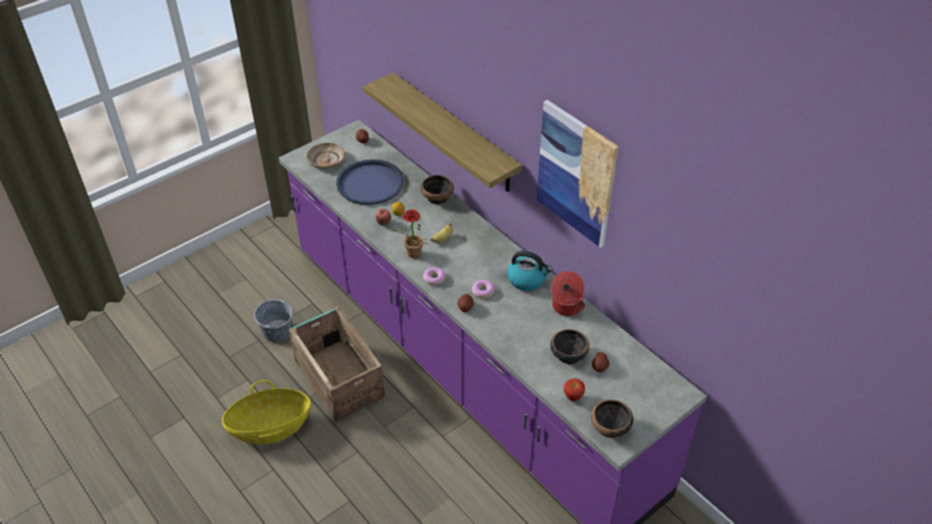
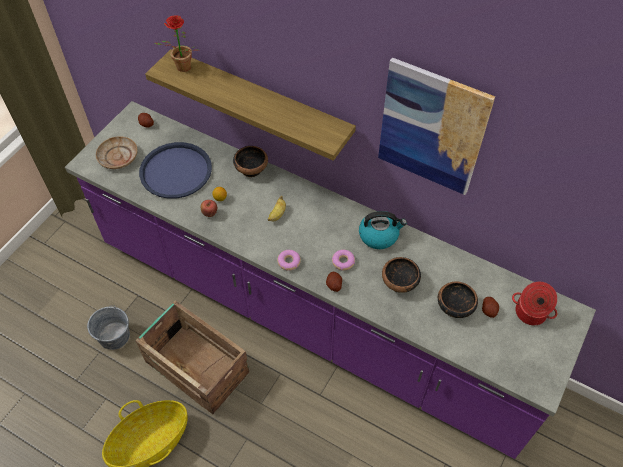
camera: 20 degrees left, 10 degrees up
(411, 254) = (254, 241): potted plant -> potted plant (181, 68)
(566, 306) = (428, 254): cooking pot -> cooking pot (530, 313)
(573, 397) = (480, 353): apple -> none
(610, 427) = (528, 374): bowl -> bowl (400, 282)

